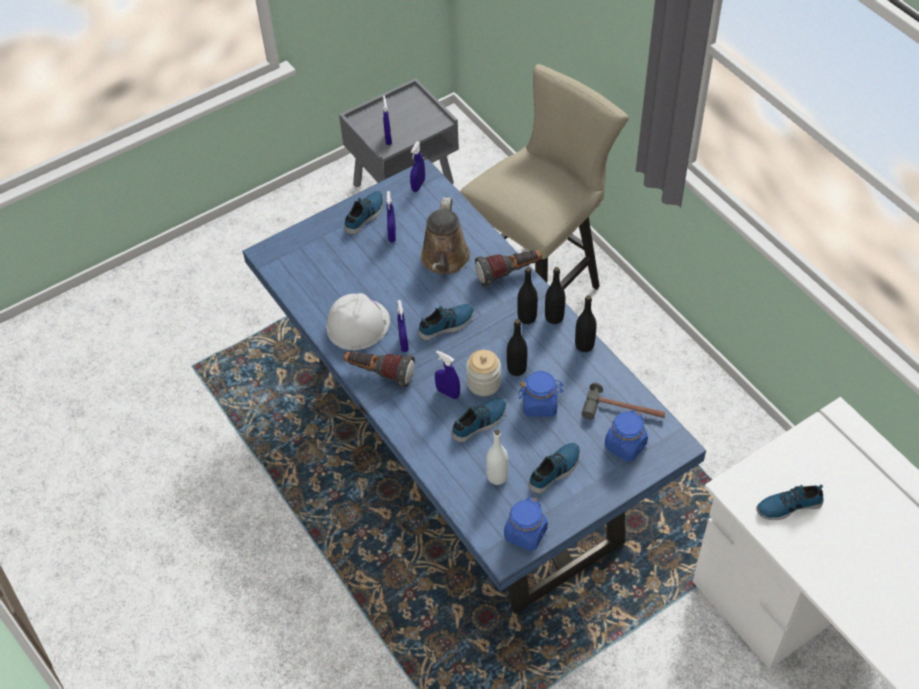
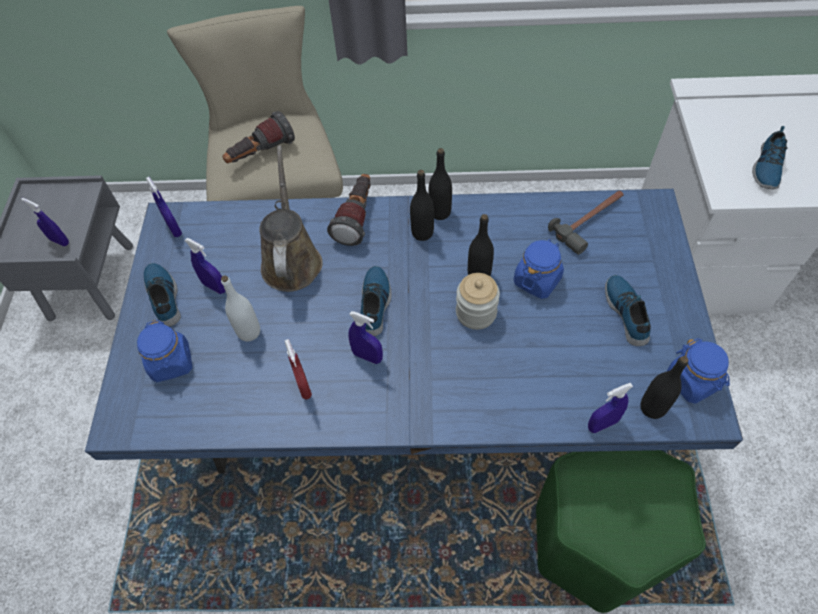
camera: 55 degrees left, 5 degrees up
(357, 324) = (304, 386): white hard hat -> red spray bottle
(379, 374) = (390, 403): flashlight -> flashlight (260, 154)
(440, 628) = (594, 541): none -> green stool
(444, 260) = (291, 259): brown watering can -> brown watering can turned 135 degrees counterclockwise
(448, 393) = (465, 351): blue spray bottle -> blue spray bottle (602, 424)
(480, 422) = (524, 344): shoe -> none
(497, 477) = (604, 367): white bottle -> white bottle (249, 332)
(584, 345) = (491, 208): black bottle -> black bottle (652, 407)
(625, 445) = (631, 241): blue jar -> blue jar (171, 362)

